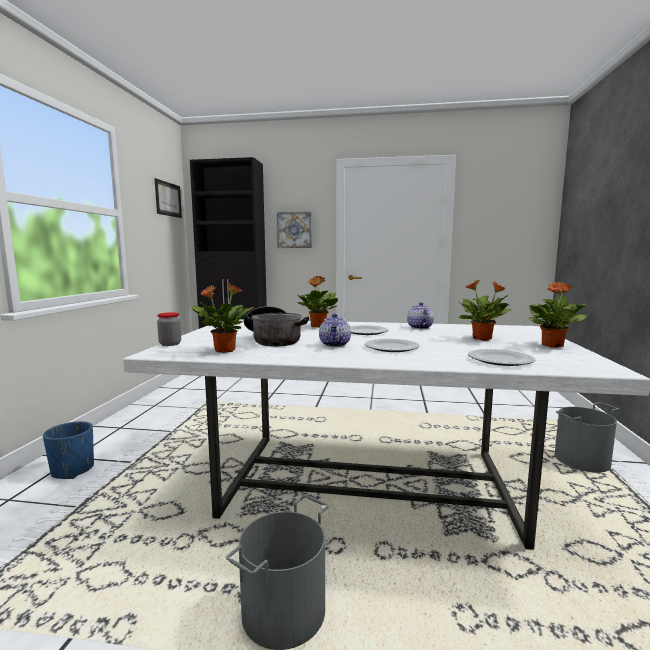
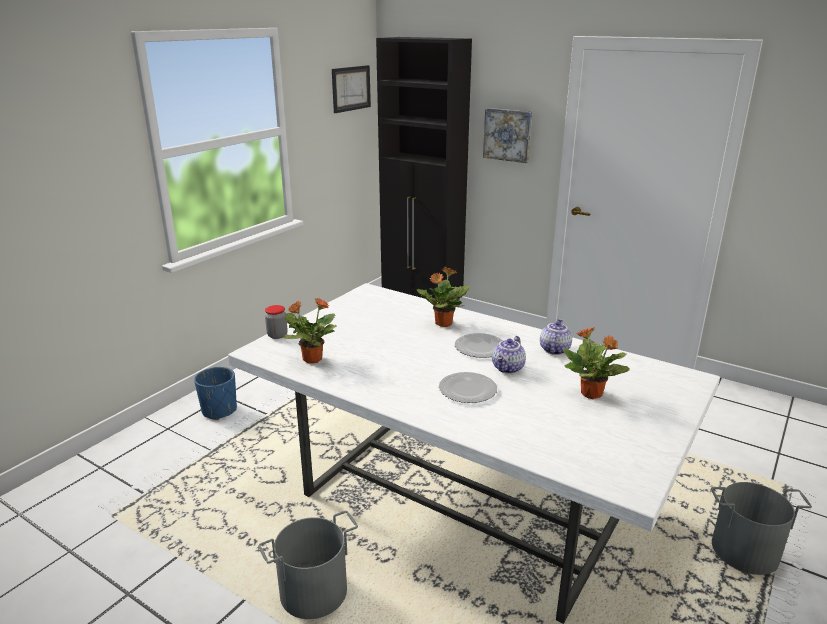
camera: 25 degrees right, 15 degrees up
(273, 340) = (371, 346): cooking pot -> none
(335, 345) = (419, 371): teapot -> teapot (508, 368)
(499, 360) = (545, 442): plate -> none
(553, 345) = (654, 429): potted plant -> none

